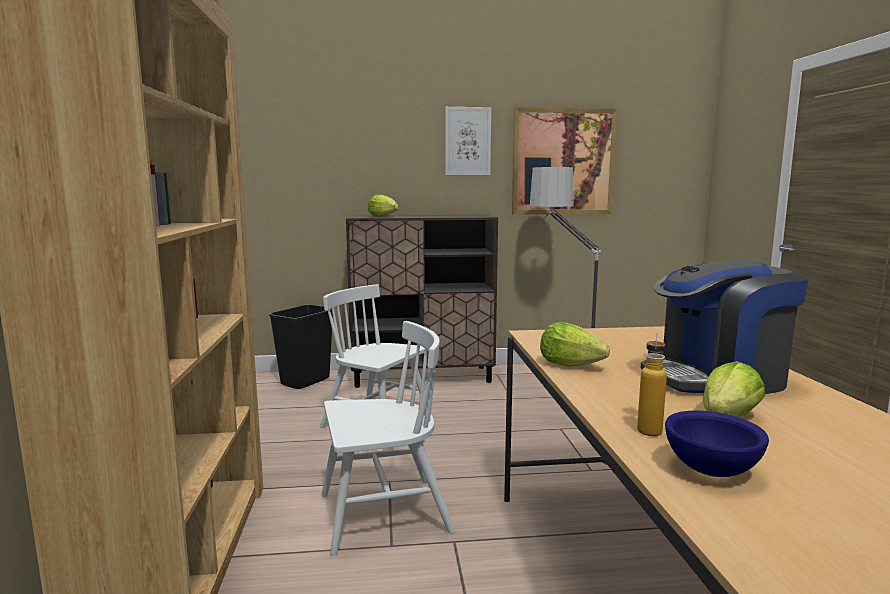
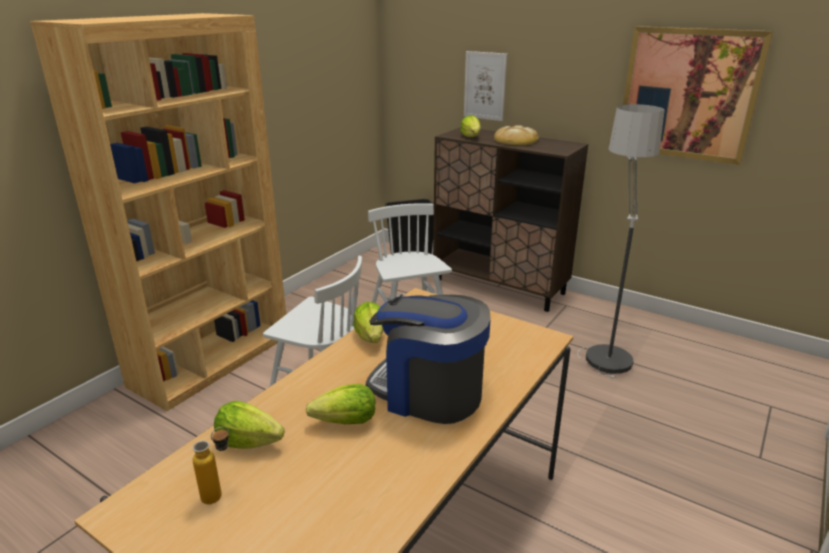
camera: 40 degrees right, 15 degrees up
(427, 215) = (516, 140): none -> bread
(467, 141) = (579, 62): picture -> picture (485, 86)
(649, 428) = (290, 403): bottle -> bottle (220, 494)
(709, 470) = (248, 441): blue bowl -> lettuce

